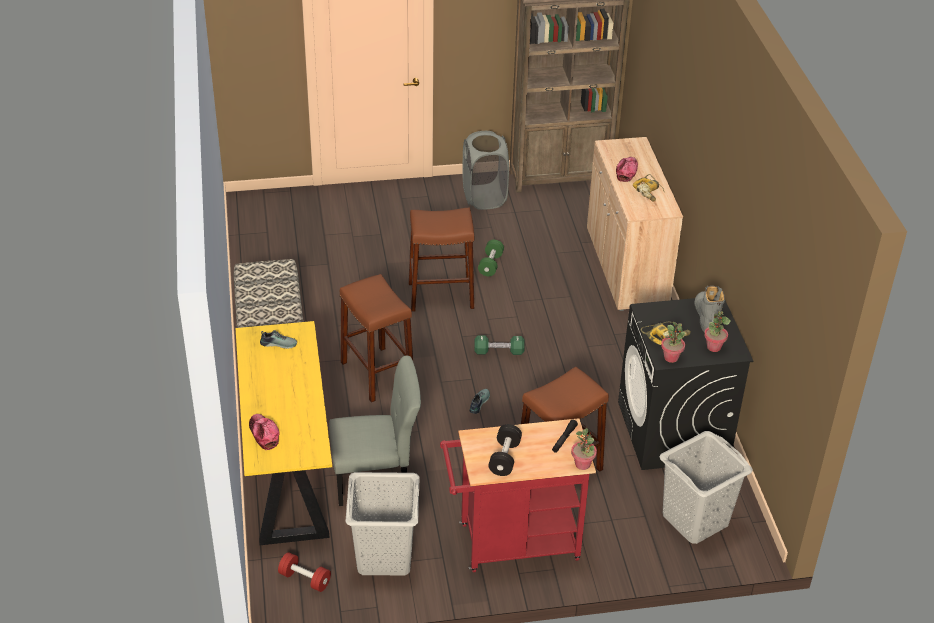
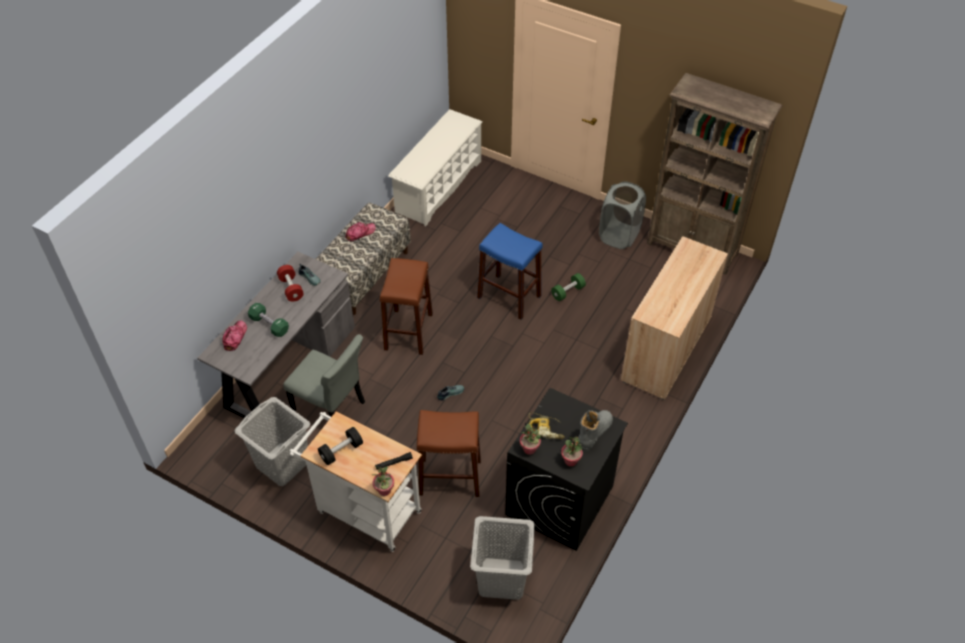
camera: 40 degrees right, 10 degrees up
(259, 236) = (438, 186): none -> white shoe rack
(287, 471) = (287, 367): yellow desk -> grey desk
(305, 579) = (224, 448): red dumbbell -> red dumbbell (291, 288)
(441, 295) = (509, 297): brown stool -> blue stool
(499, 352) = (503, 363): green dumbbell -> green dumbbell (269, 325)
(511, 544) = (364, 509): red cart -> white cart
(627, 171) = (677, 275): cap -> cap (360, 233)
(649, 191) = (676, 302): power drill -> none

